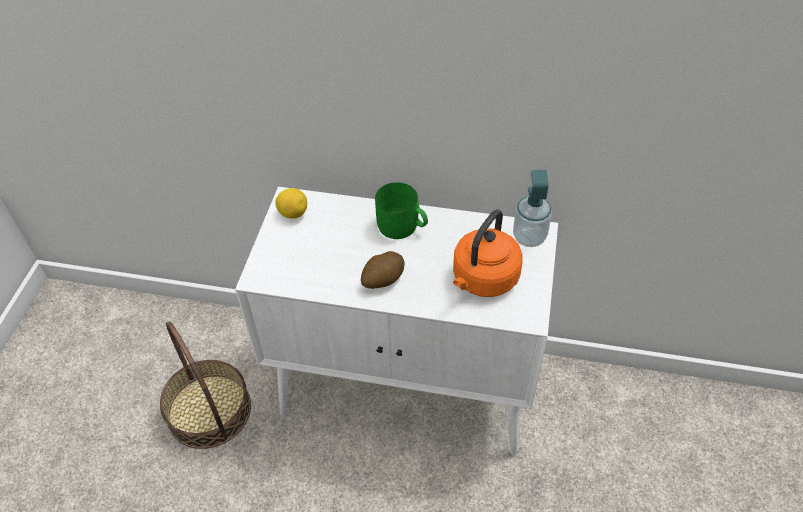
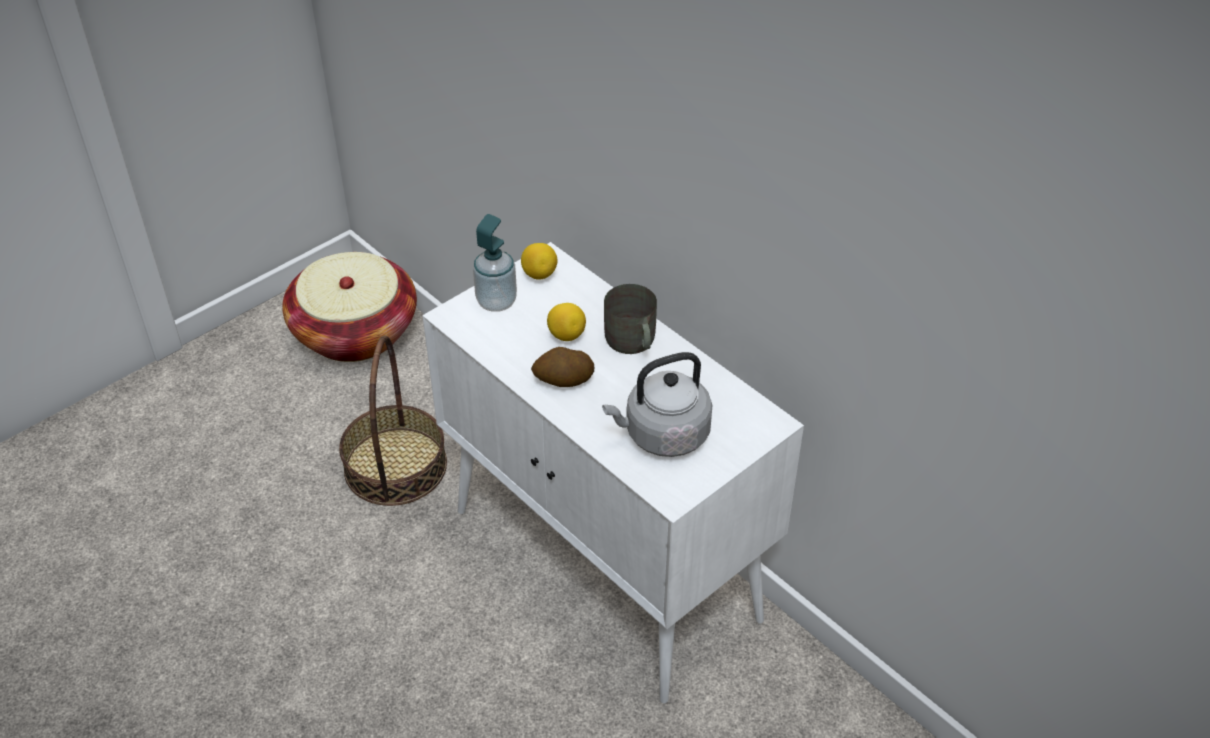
camera: 35 degrees right, 5 degrees down
(97, 332) = (355, 332): none -> basket
(353, 246) = (566, 335): none -> lemon
(402, 227) = (632, 342): green mug -> grey mug
(483, 280) = (662, 435): orange kettle -> grey kettle
(529, 237) = (755, 422): soap dispenser -> soap dispenser (496, 301)

